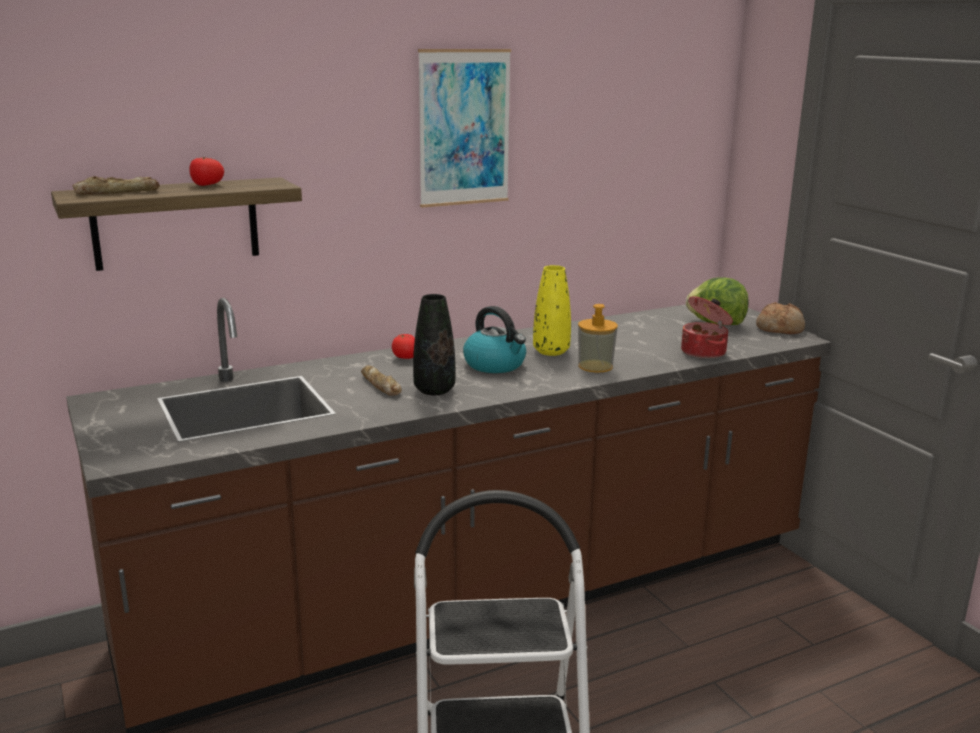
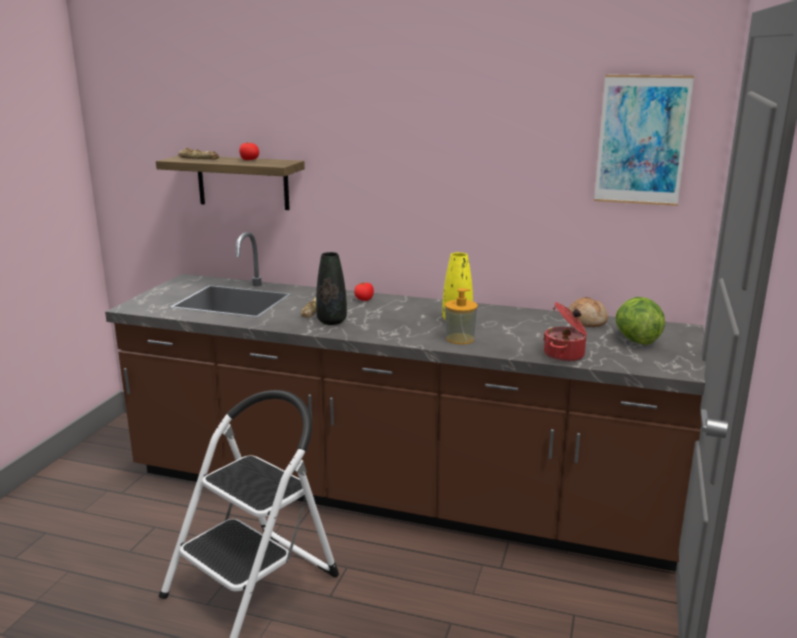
camera: 45 degrees right, 0 degrees up
(464, 128) = (436, 137): picture -> picture (641, 140)
(495, 365) = (402, 319): kettle -> none
(780, 329) = (684, 359): bread -> bread (587, 321)

